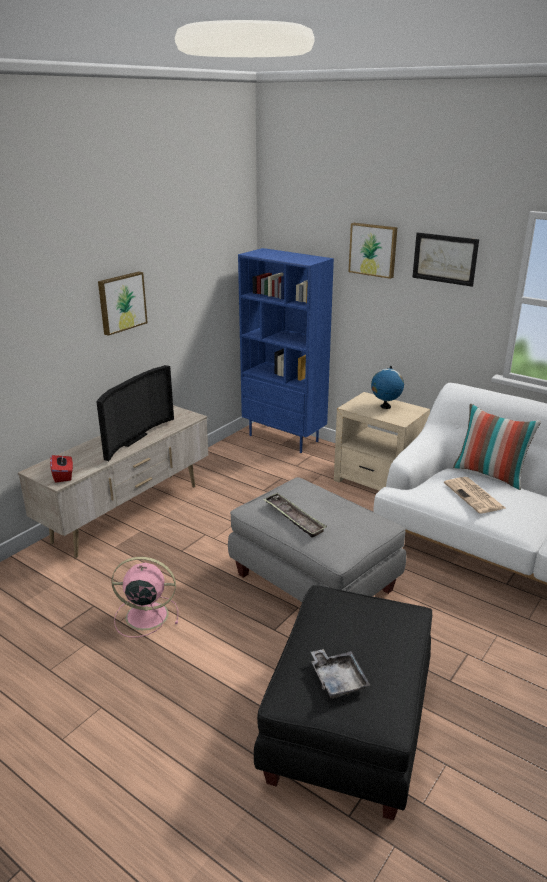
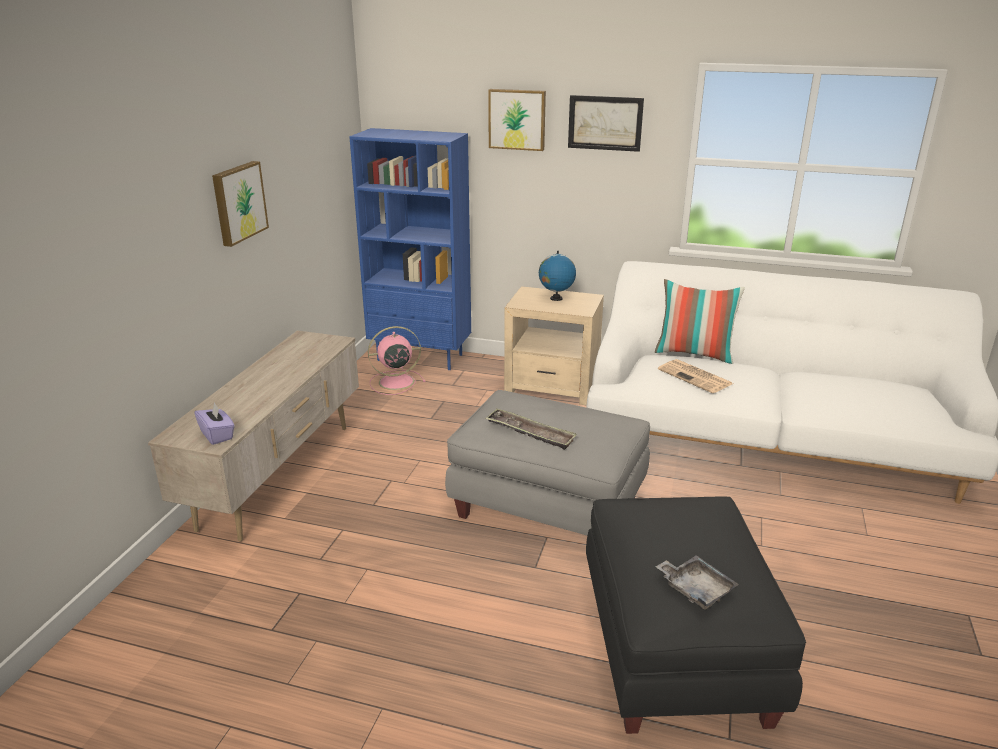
camera: 20 degrees left, 0 degrees up
(63, 475) = (217, 435): red tissue box -> purple tissue box
(130, 439) = (275, 377): television -> none
(145, 615) = (373, 589): pink fan -> pink fan (394, 382)

